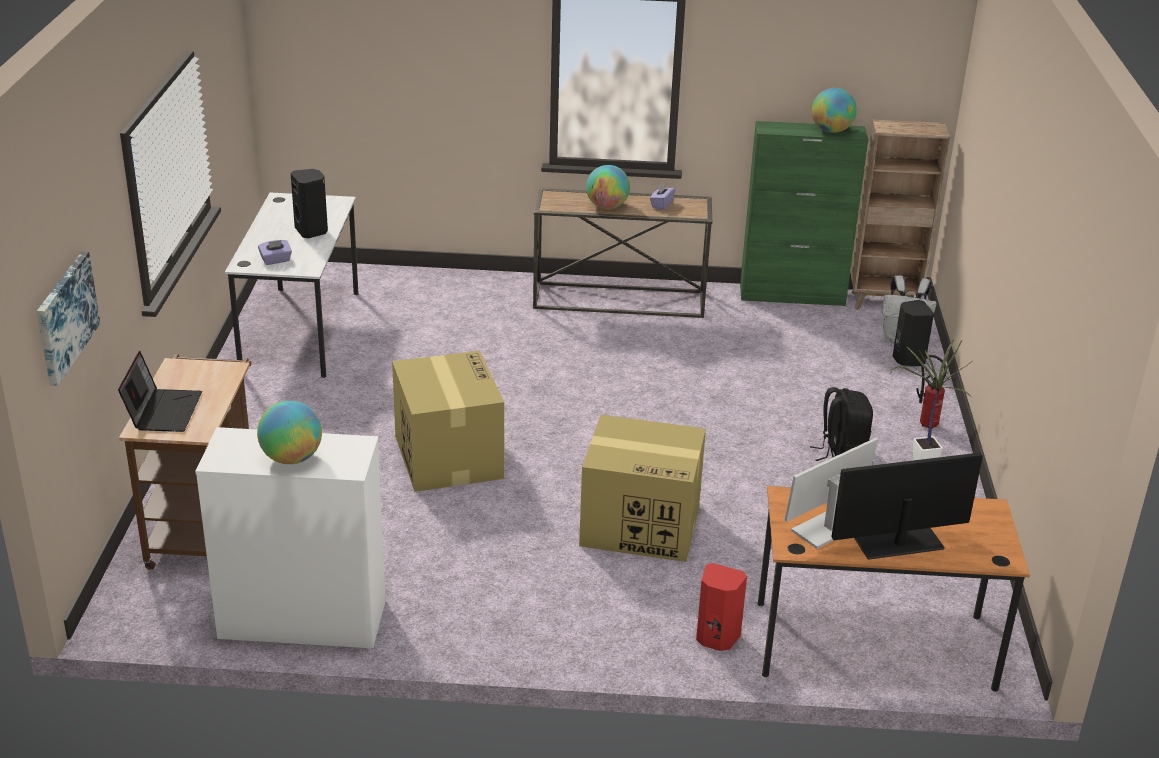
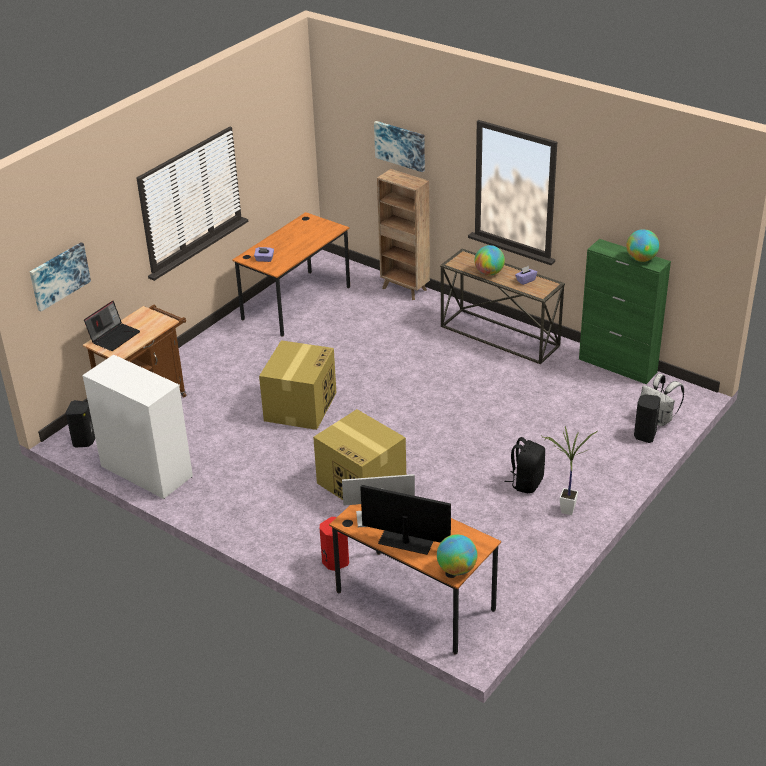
camera: 35 degrees right, 5 degrees up
(291, 458) = (128, 383): globe -> globe (456, 569)
(301, 331) = (296, 303): white desk -> orange desk
(312, 231) = (302, 245): black speaker -> black speaker (84, 441)
(415, 56) = (400, 145): none -> picture
(884, 302) = (677, 390): brown bookcase -> brown bookcase (405, 289)
(926, 424) = (605, 482): fire extinguisher -> none

